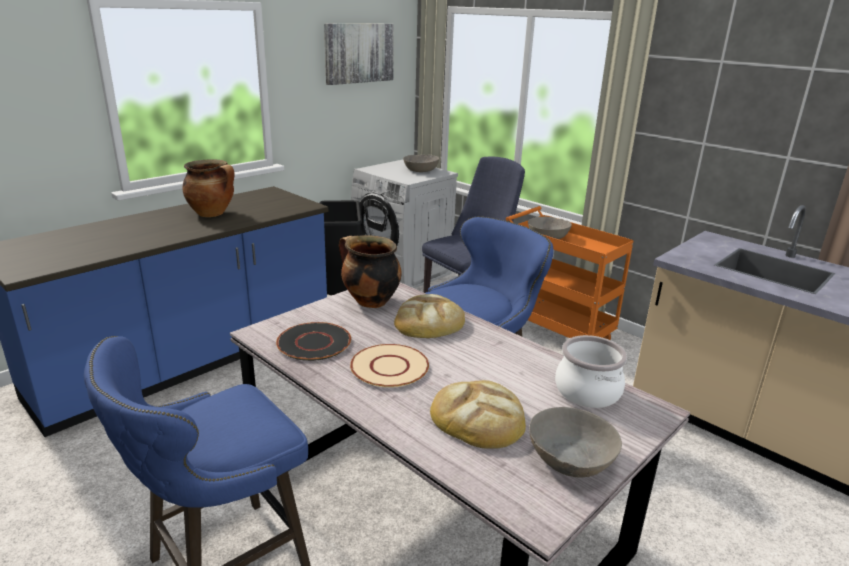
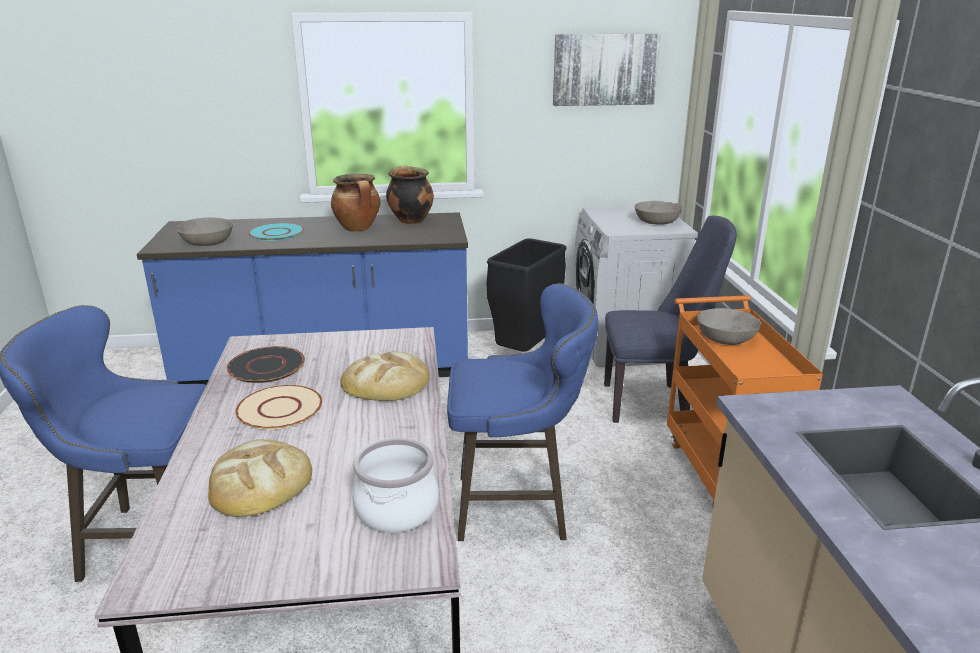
camera: 40 degrees right, 0 degrees up
(135, 232) = (276, 233): none -> turquoise plate
(369, 301) = (372, 346): cooking pot -> cooking pot (410, 220)
(571, 458) = (260, 556): grey bowl -> grey bowl (208, 242)

